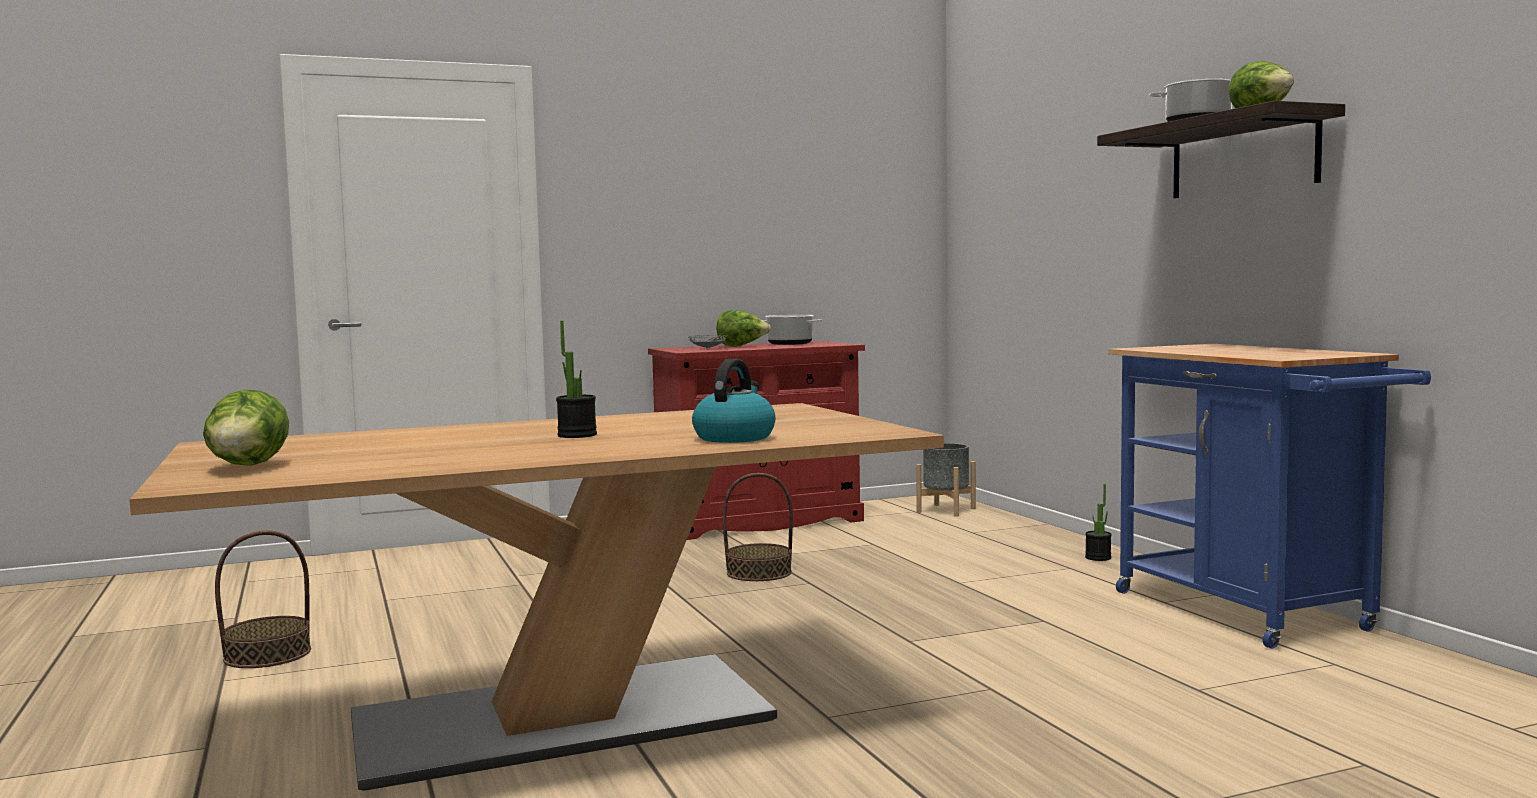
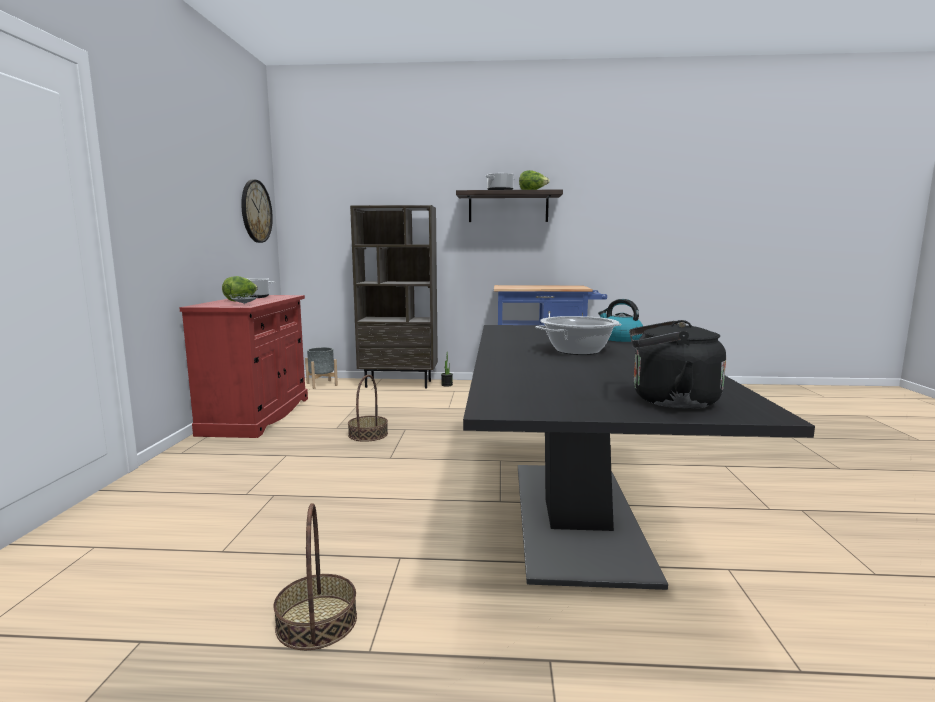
camera: 65 degrees left, 5 degrees up
(248, 467) = (669, 401): lettuce -> black kettle
(561, 720) = (576, 517): beige dining table -> black dining table
(577, 435) = (577, 351): potted plant -> cooking pot
(874, 209) = (256, 211): none -> wall clock
(1038, 536) = (399, 384): none -> brown bookcase

